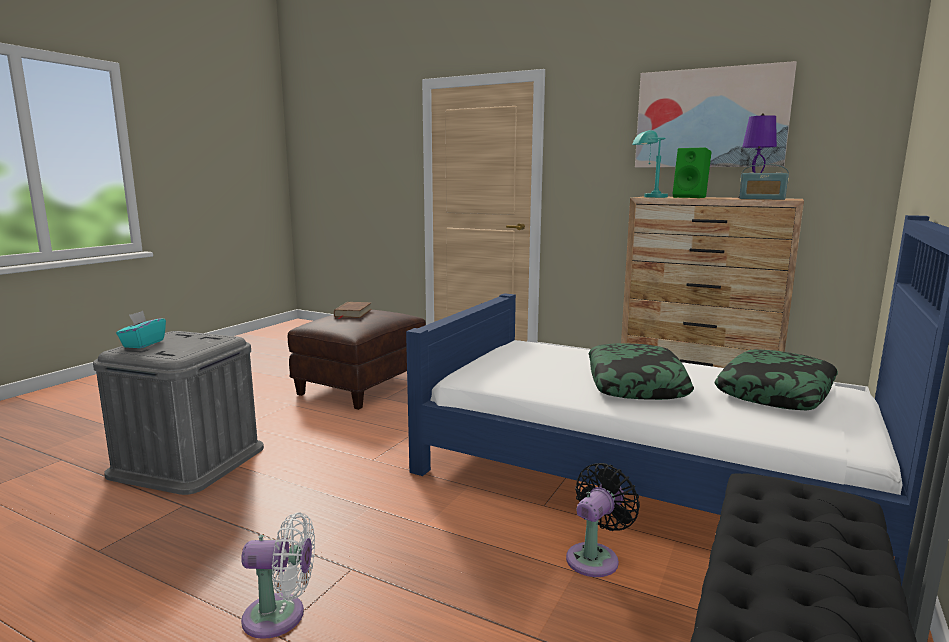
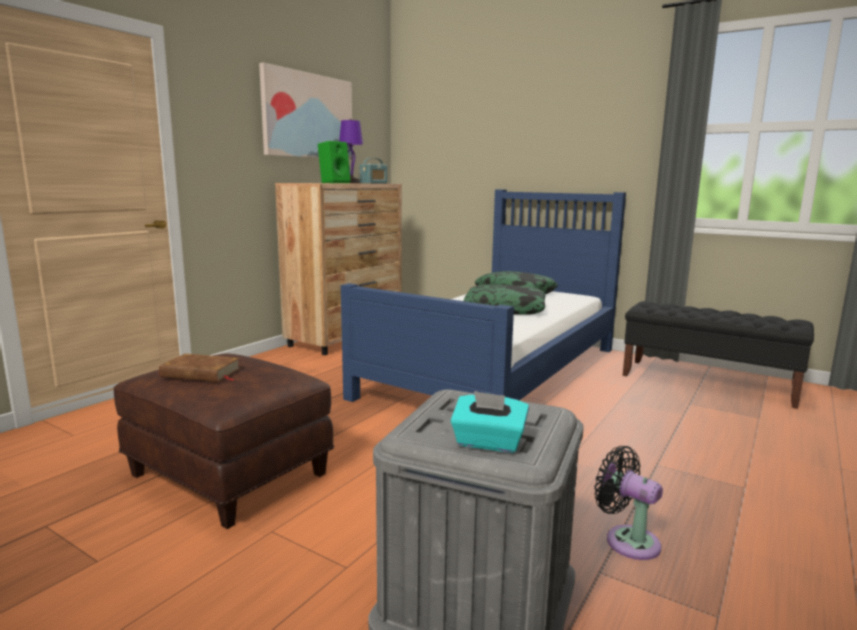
camera: 85 degrees left, 0 degrees up
(280, 616) = (727, 487): white fan -> none
(595, 557) = (603, 394): black fan -> black fan (627, 540)
(647, 197) = (316, 183): turquoise table lamp -> none

